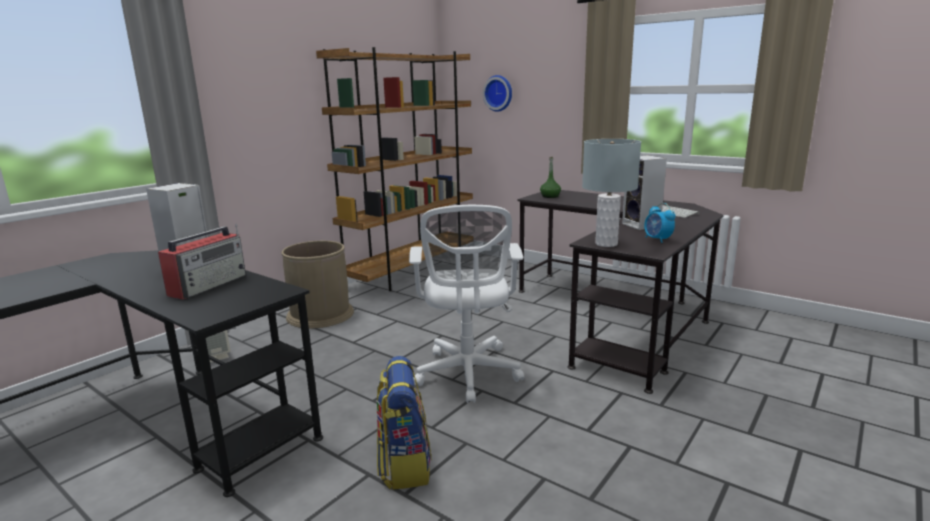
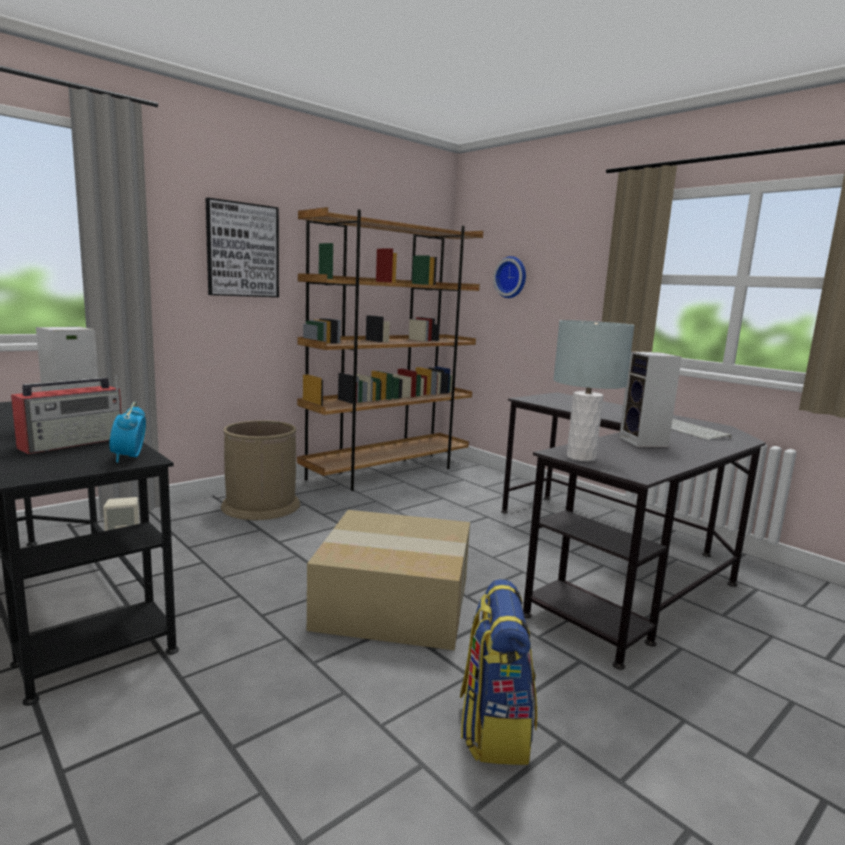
camera: 10 degrees right, 5 degrees down
(273, 91) = (242, 250): none -> picture
(404, 464) = (252, 706): backpack -> backpack (494, 727)
(468, 375) = (391, 603): white office chair -> cardboard box
(550, 196) = (550, 399): green bottle -> none
(657, 240) = (654, 460): alarm clock -> alarm clock (129, 458)

